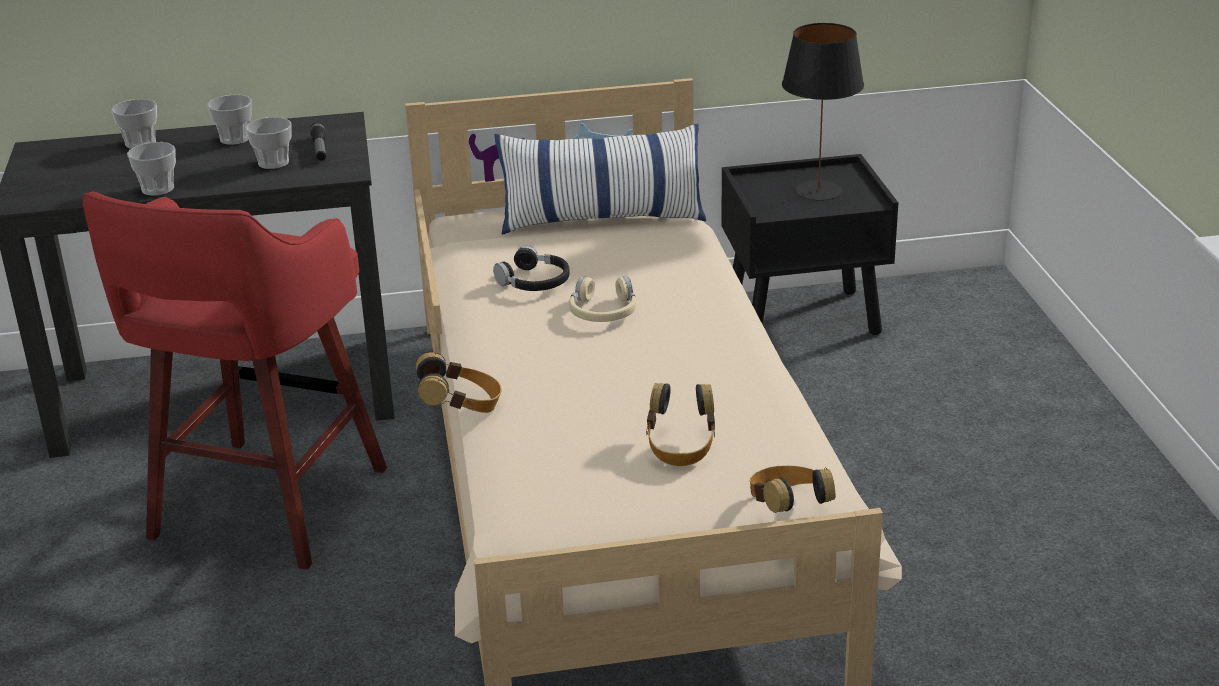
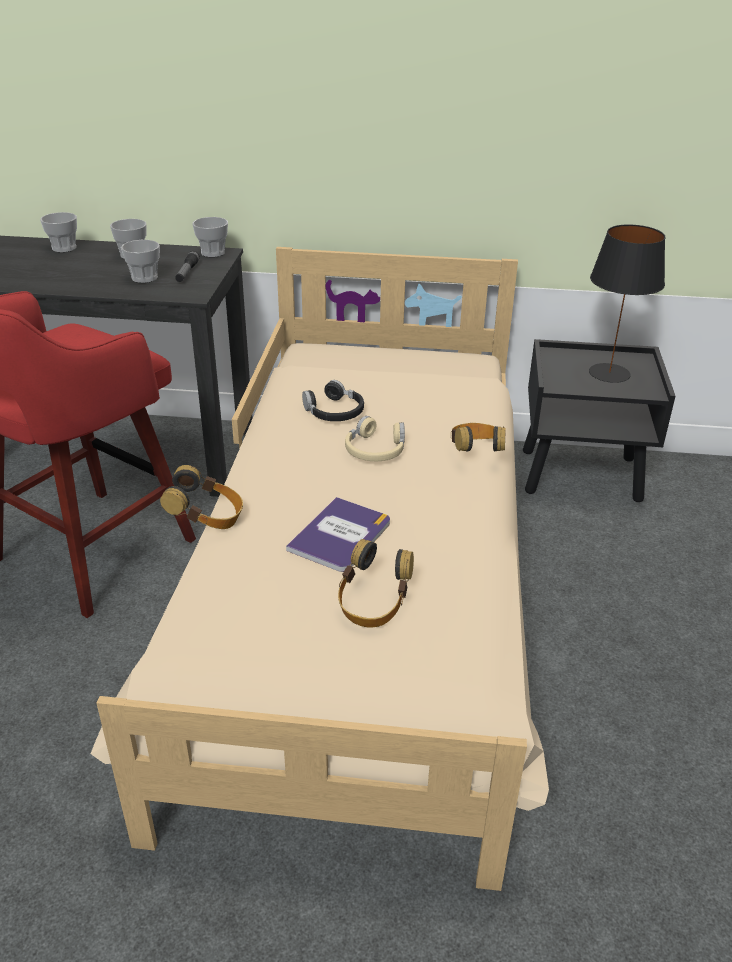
camera: 15 degrees right, 5 degrees up
(158, 189) = (44, 285): cup -> cup (213, 253)
(602, 218) = (419, 366): pillow -> none
(613, 396) = (340, 536): none -> book
(788, 509) = (442, 704): headphones -> headphones (476, 453)

